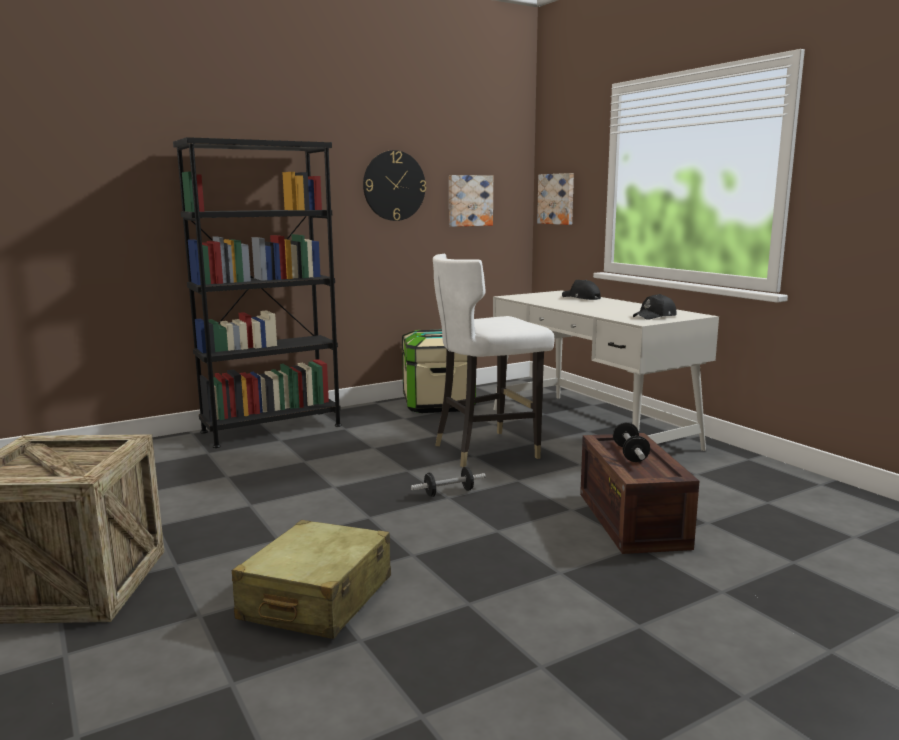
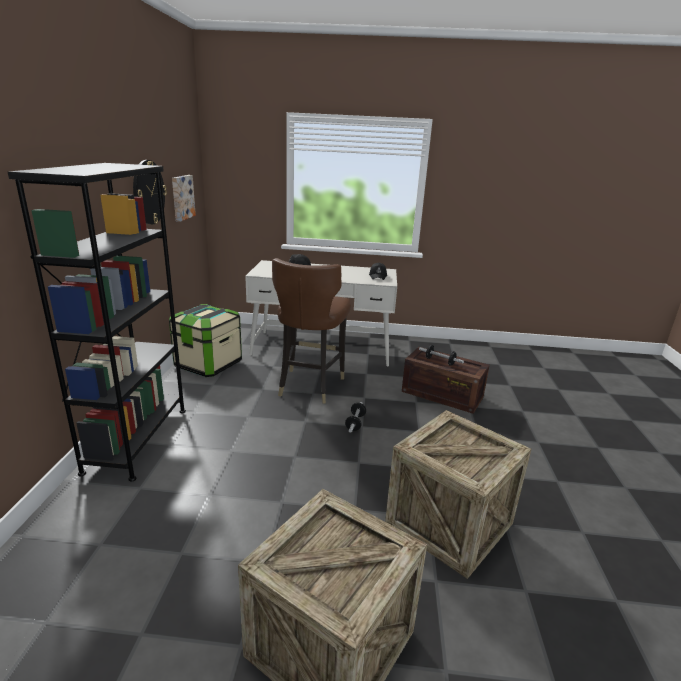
camera: 55 degrees left, 10 degrees up
(316, 599) = (449, 523): beige suitcase -> crate
(487, 449) = (309, 385): white chair -> brown chair
(557, 199) = (233, 191): picture -> none

